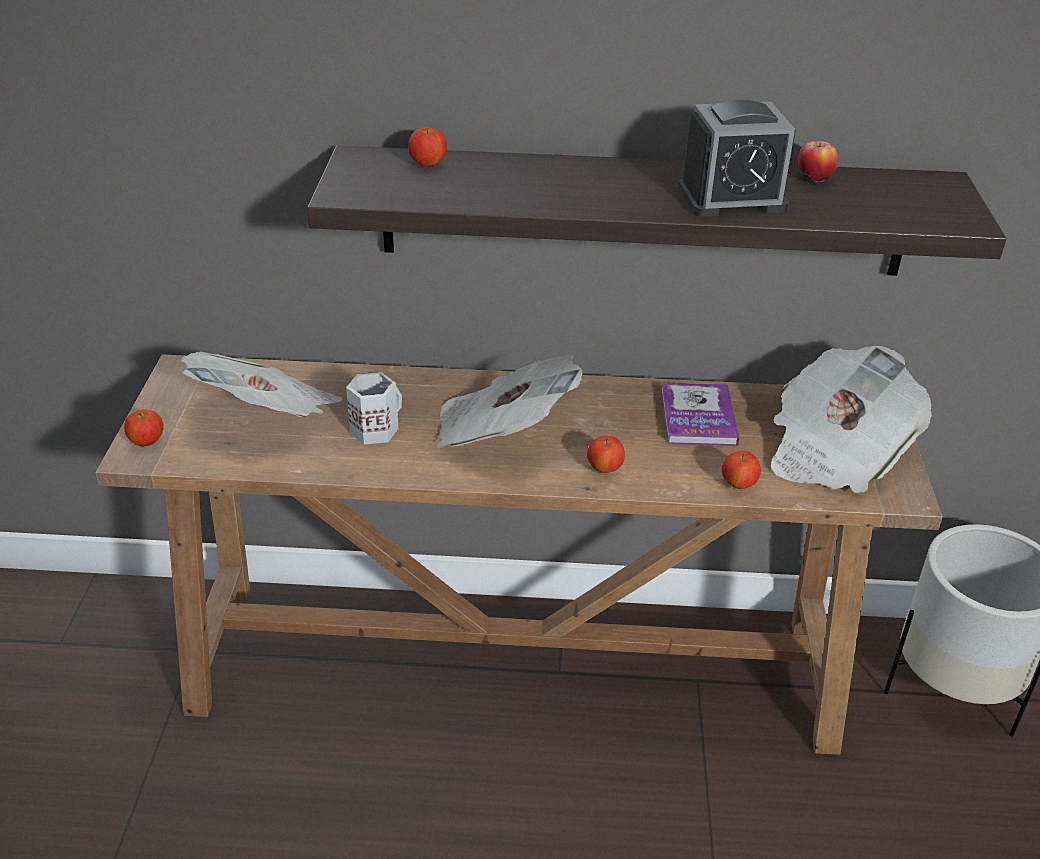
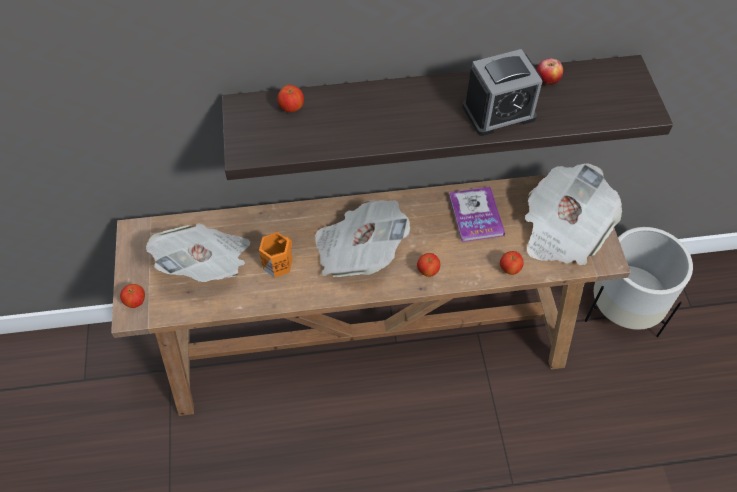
camera: 10 degrees left, 20 degrees up
(375, 429) = (278, 263): white mug -> orange mug

